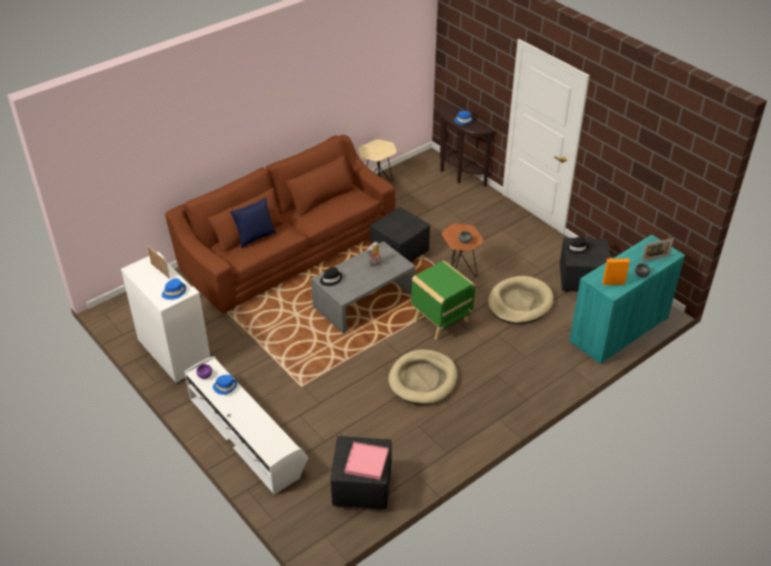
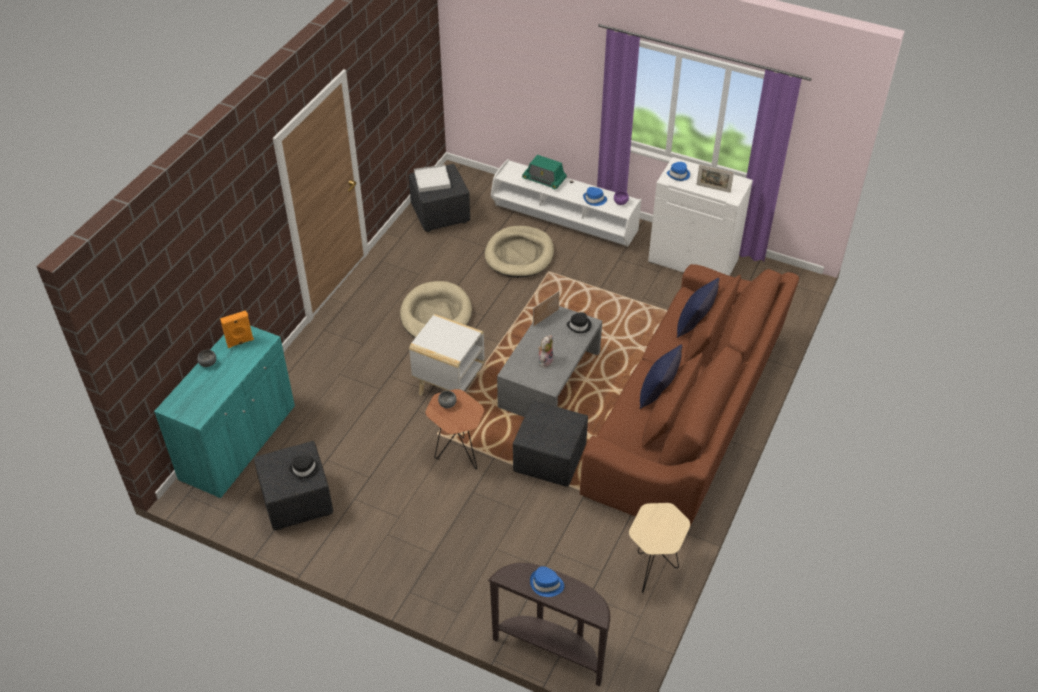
camera: 155 degrees right, 5 degrees up
(253, 427) = (544, 179): none -> radio
(320, 207) = (658, 393): none -> blue pillow
(366, 462) = (432, 180): pink tray -> white tray
(440, 321) = (449, 383): green side table -> white side table
(519, 303) = (367, 439): beige dog bed -> beige dog bed (519, 254)
(655, 258) = (192, 392): picture frame -> picture frame (545, 317)

